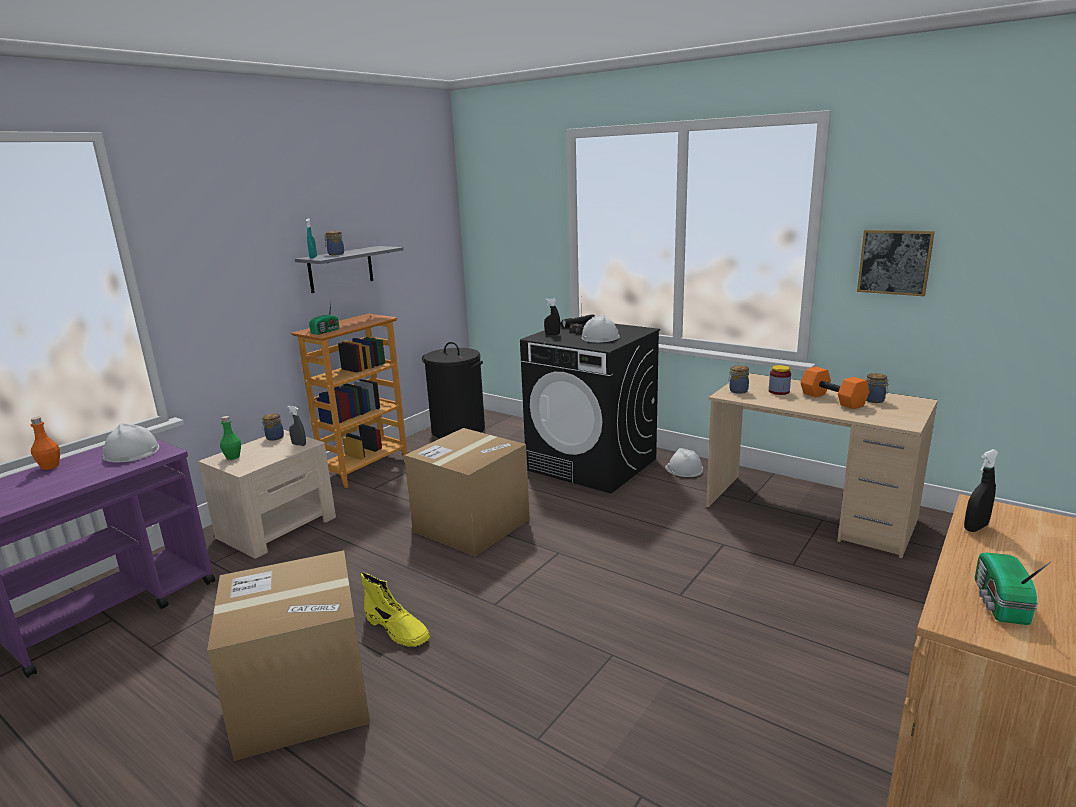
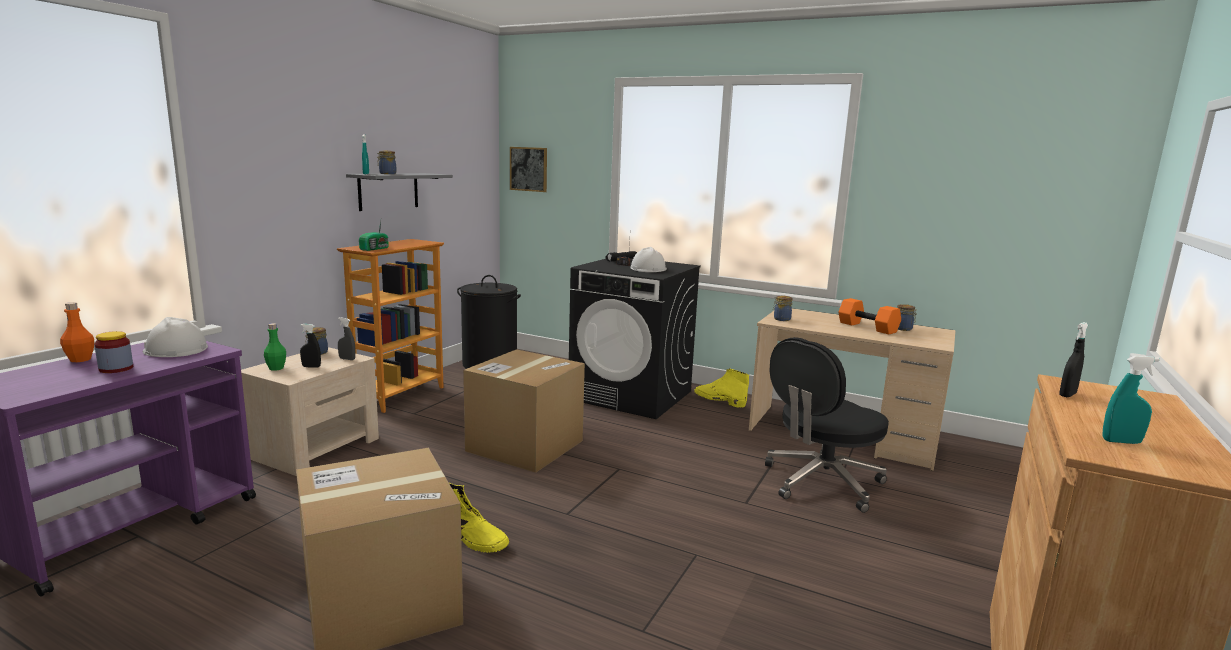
camera: 10 degrees left, 5 degrees down
(552, 334) = (600, 265): black spray bottle -> black spray bottle (311, 366)
(683, 469) = (719, 400): white hard hat -> yellow boot
(769, 571) = (821, 482): none -> black office chair
(779, 391) = (818, 320): jar -> jar (116, 369)
(894, 262) = (916, 208): picture -> picture (529, 169)
(999, 603) = (1121, 442): radio -> turquoise spray bottle

